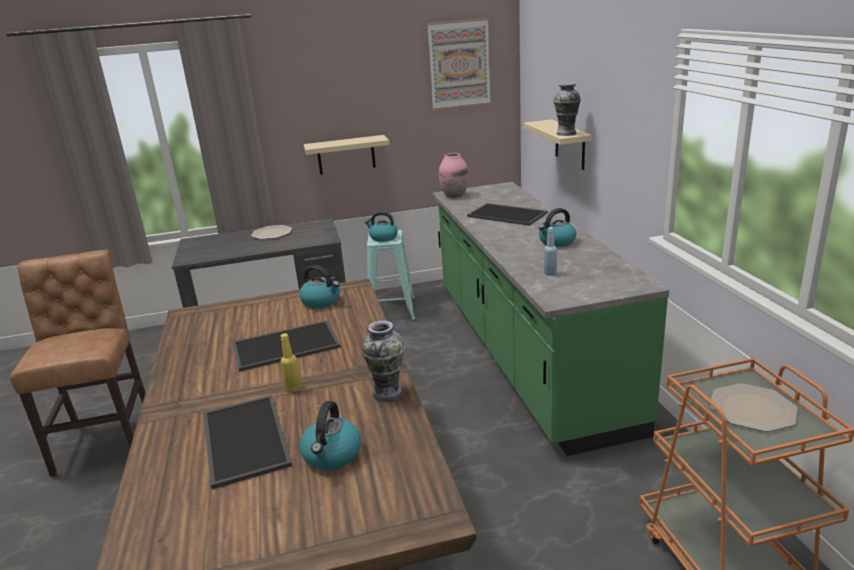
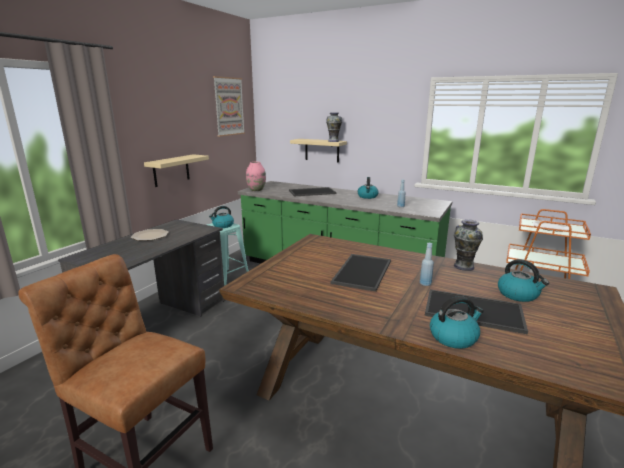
camera: 50 degrees left, 5 degrees down
(293, 388) = (425, 284): yellow bottle -> blue bottle
(321, 301) = (317, 249): kettle -> kettle (454, 337)

